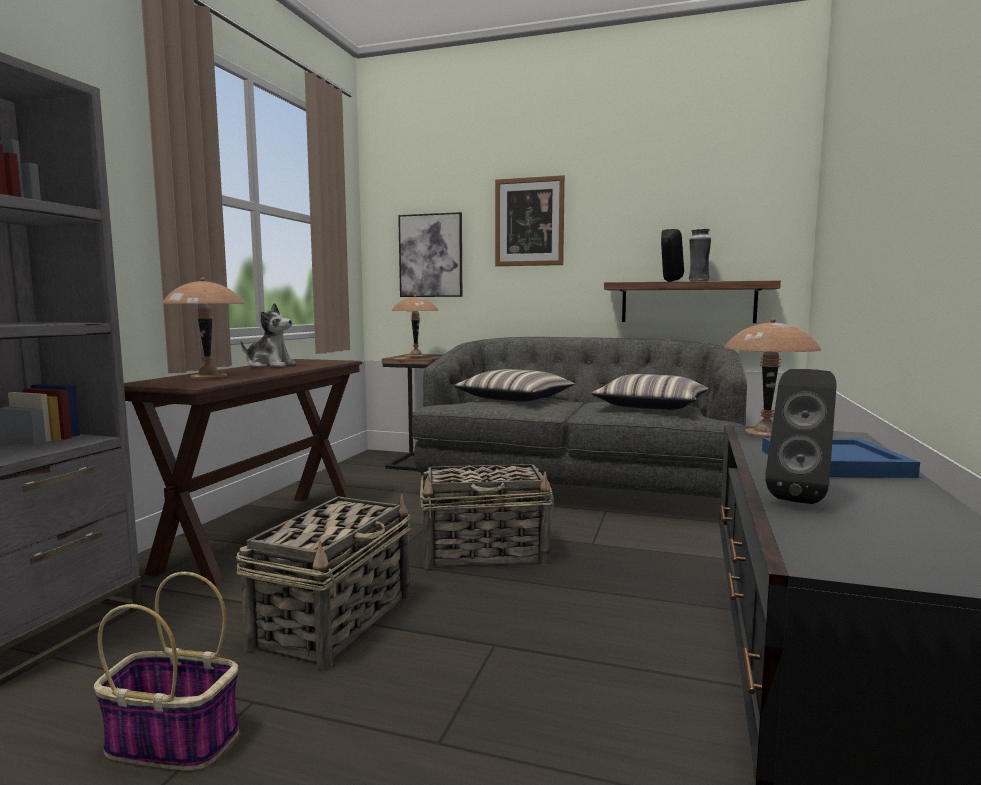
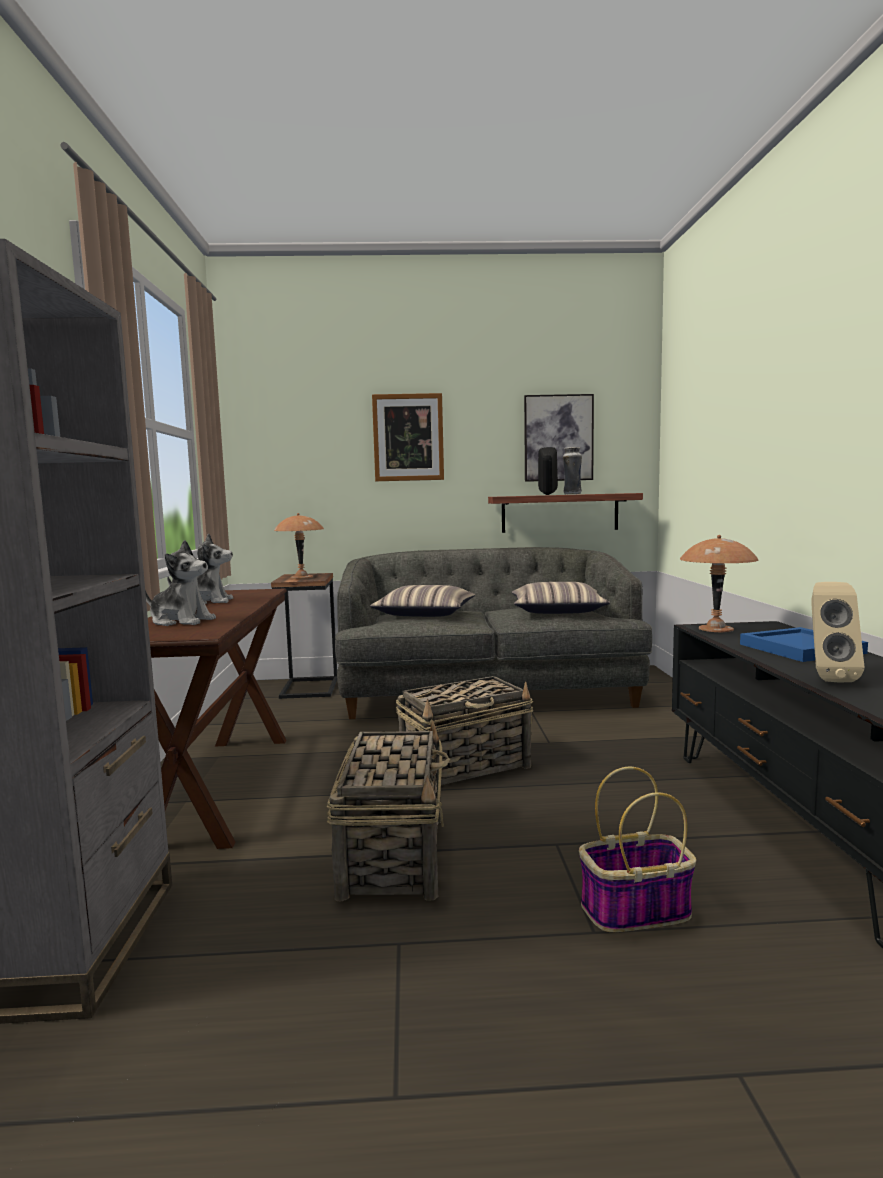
camera: 20 degrees left, 0 degrees up
(170, 742) = (360, 998): basket -> basket (634, 911)
(209, 376) = (181, 621): brown table lamp -> plush toy
(431, 255) = (303, 471): picture -> picture (558, 438)
(799, 497) = (827, 678): black speaker -> beige speaker

